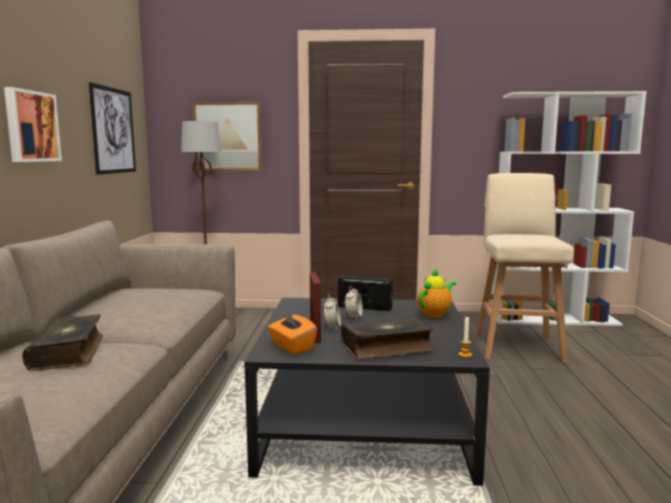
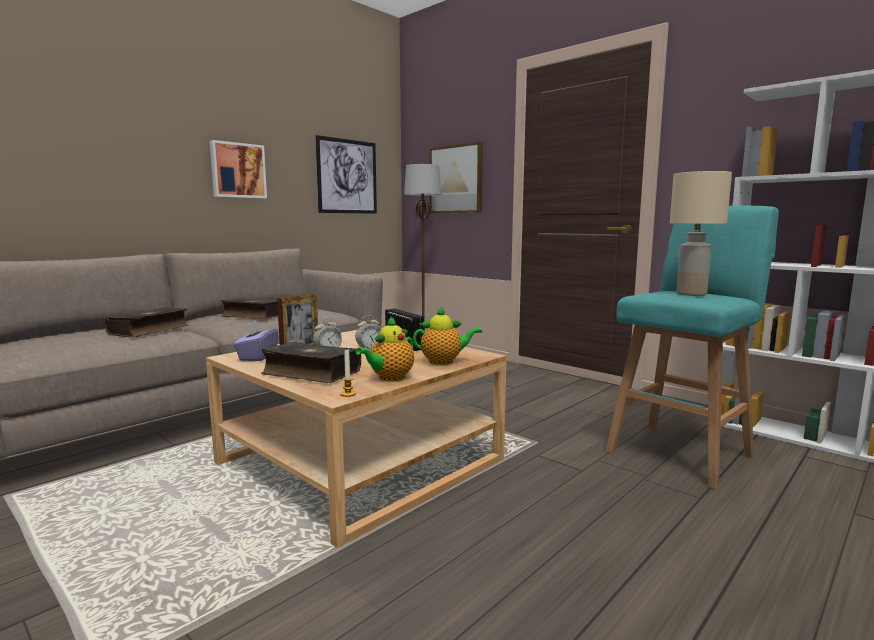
camera: 40 degrees right, 0 degrees up
(131, 309) = (253, 316): none -> book
(292, 347) = (257, 356): orange tissue box -> purple tissue box
(364, 424) = (360, 462): black coffee table -> beige coffee table
(447, 336) = (389, 378): none -> teapot
(517, 346) = (681, 452): beige stool -> turquoise stool
(530, 236) = (690, 294): none -> beige table lamp

